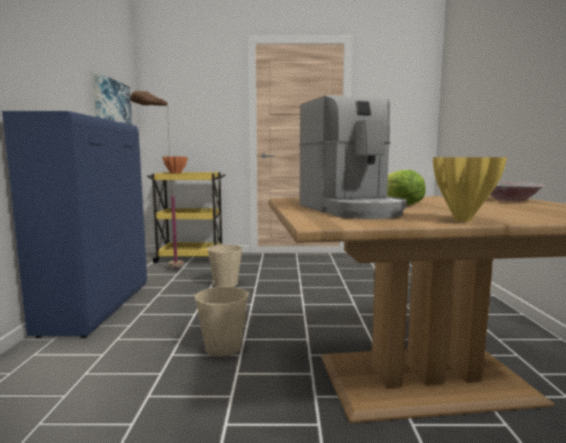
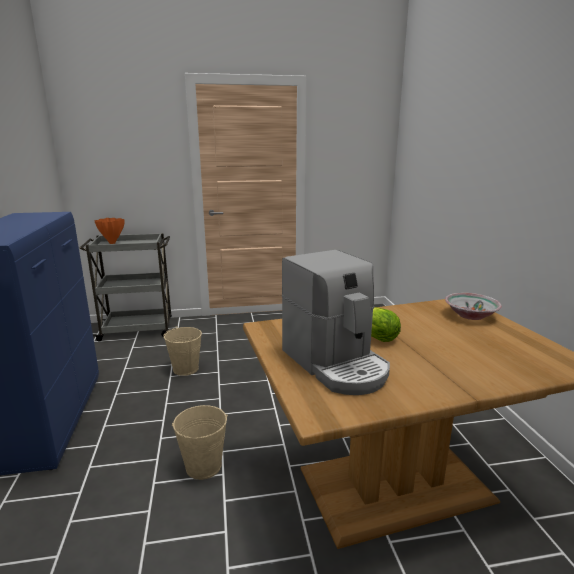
camera: 10 degrees left, 10 degrees up
(111, 106) = (29, 174): picture -> none
(163, 271) = (111, 355): brown floor lamp -> none
(191, 258) = (138, 330): yellow cart -> grey cart
(464, 220) = (441, 392): yellow vase -> none

